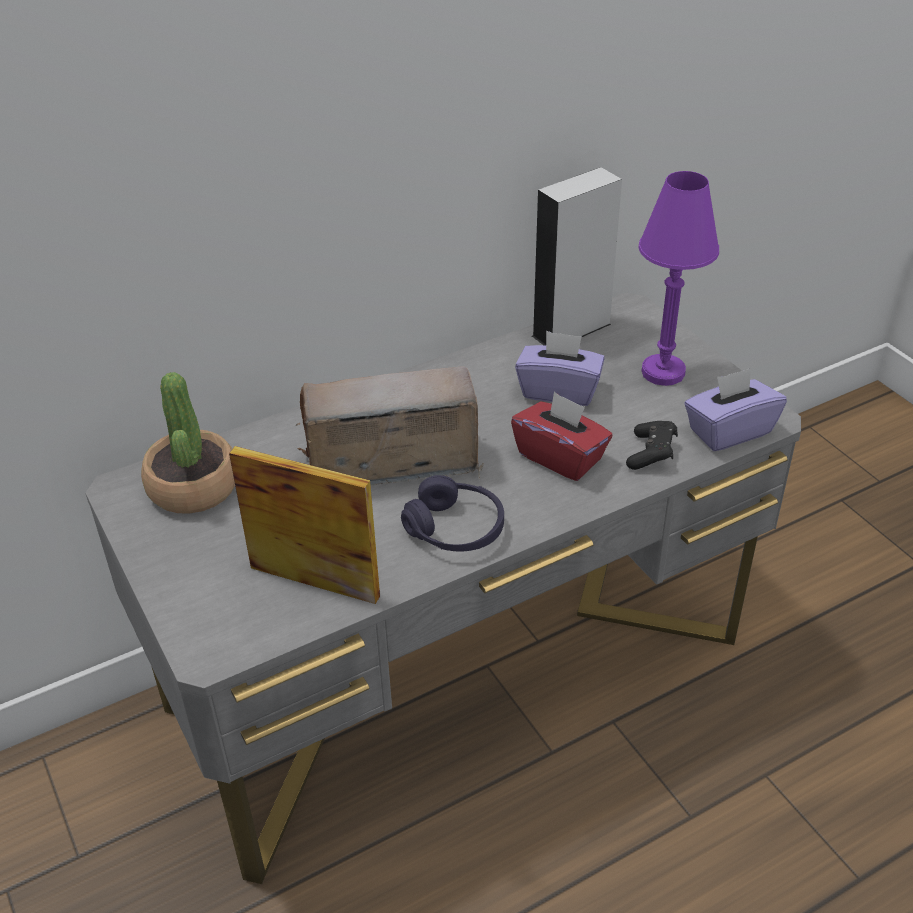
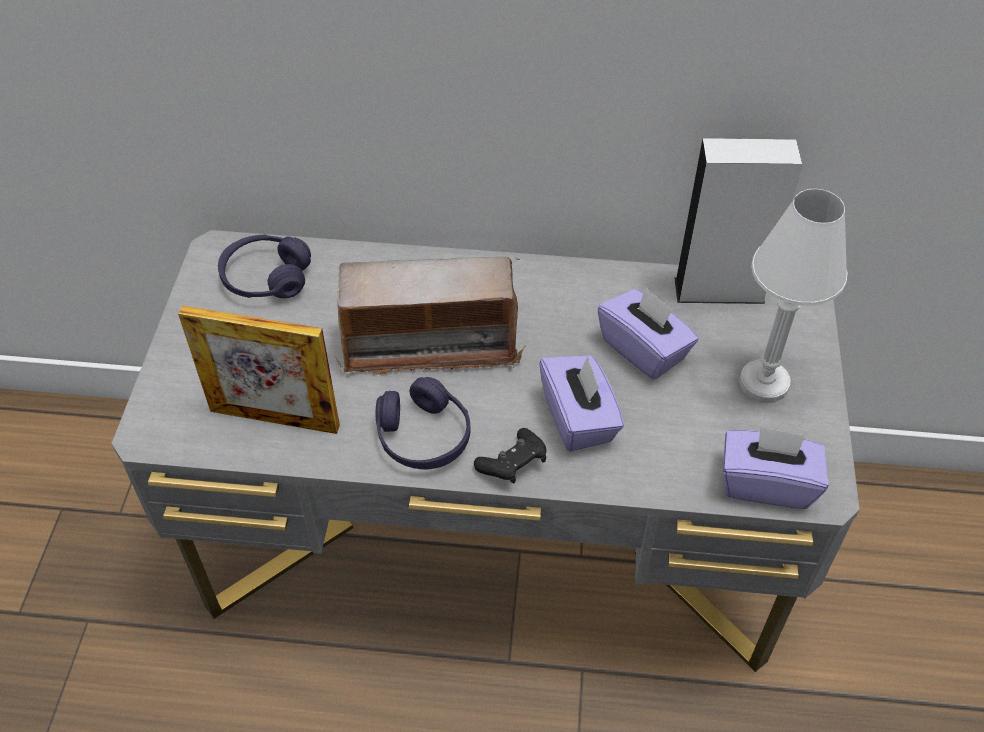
camera: 35 degrees right, 10 degrees up
(193, 486) = (266, 278): potted plant -> purple headphones
(314, 582) = (274, 418): picture frame -> picture frame turned 135 degrees clockwise
(392, 465) = (430, 345): radio -> radio turned 150 degrees clockwise
(560, 457) = (579, 418): red tissue box -> purple tissue box
(651, 454) = (665, 464): black game controller -> black game controller (513, 465)
(663, 372) = (763, 383): purple table lamp -> white table lamp

